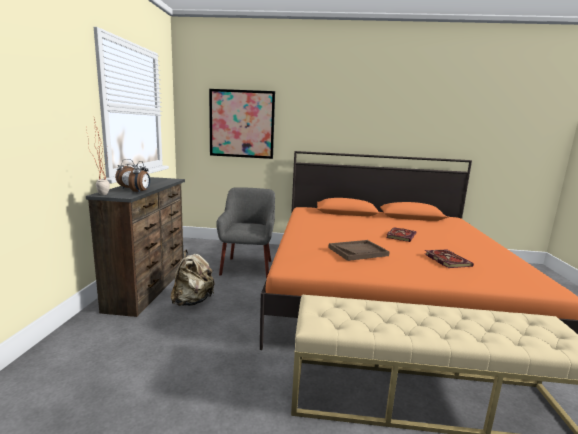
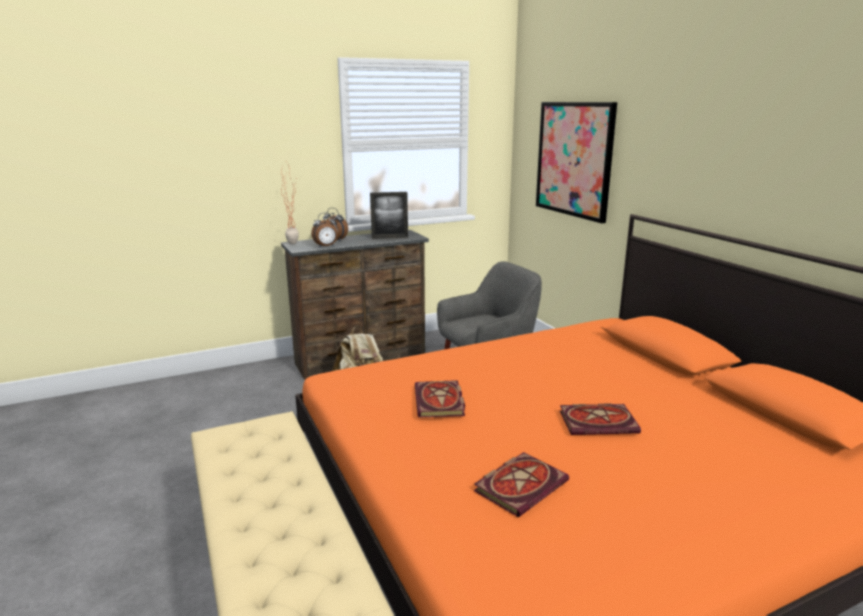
camera: 60 degrees right, 5 degrees up
(161, 182) = (389, 238): none -> picture frame
(358, 251) = (440, 402): brown tray -> book

